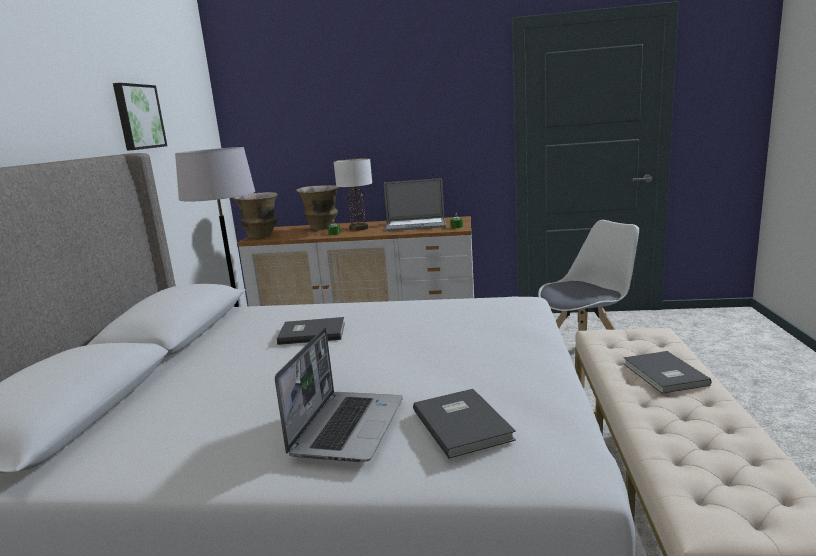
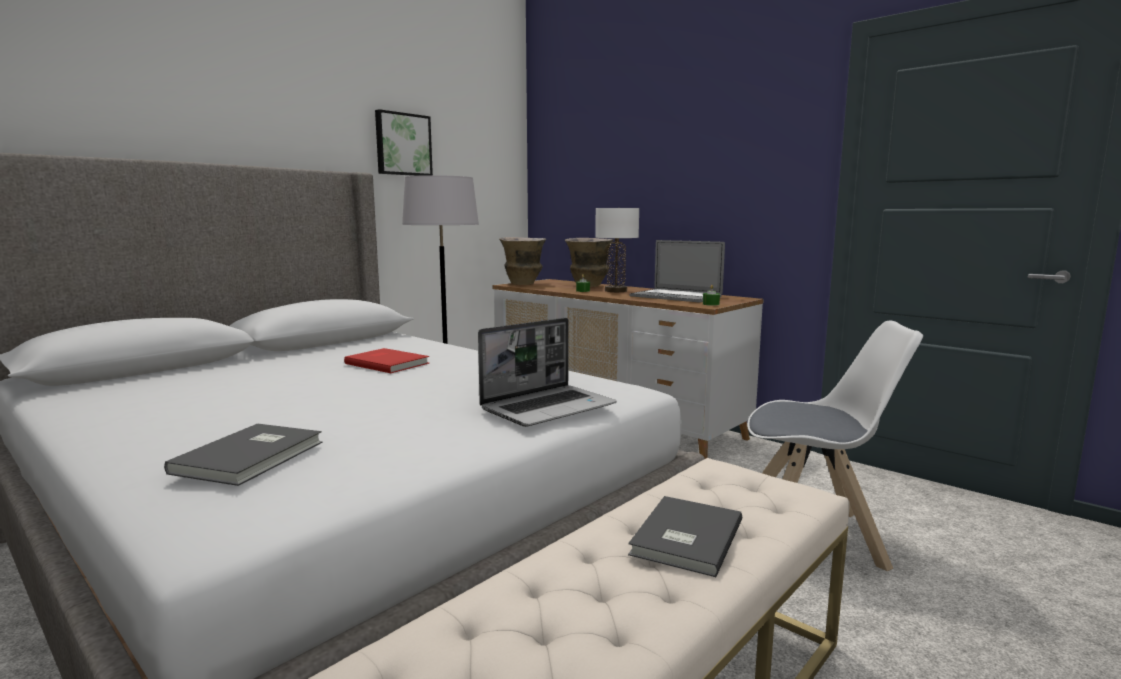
camera: 35 degrees right, 5 degrees down
(311, 333) = (388, 363): grey book -> red book
(347, 426) = (199, 426): laptop -> laptop (549, 407)

